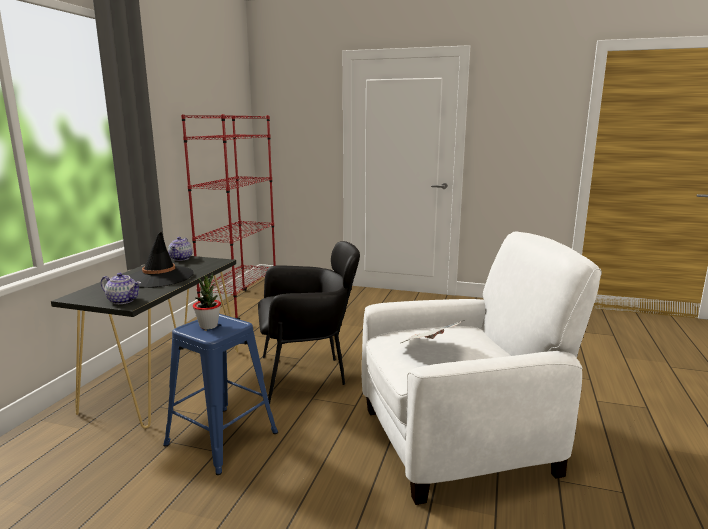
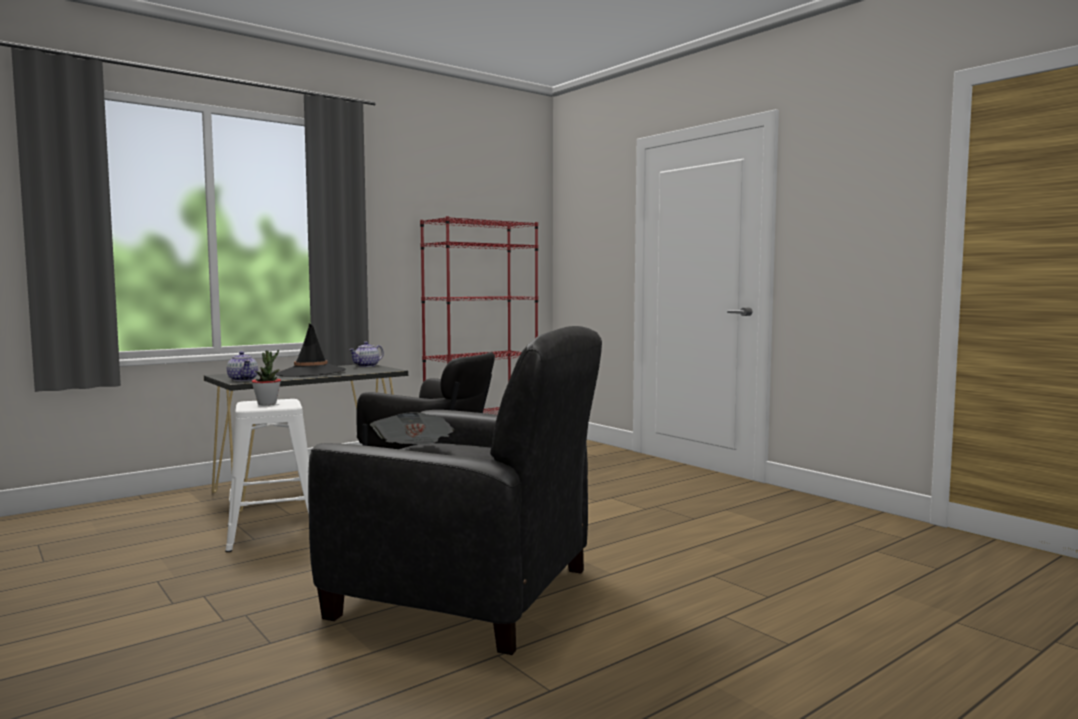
camera: 35 degrees right, 10 degrees down
(222, 437) = (274, 532): blue stool -> white stool
(459, 440) = (466, 594): white armchair -> black armchair

